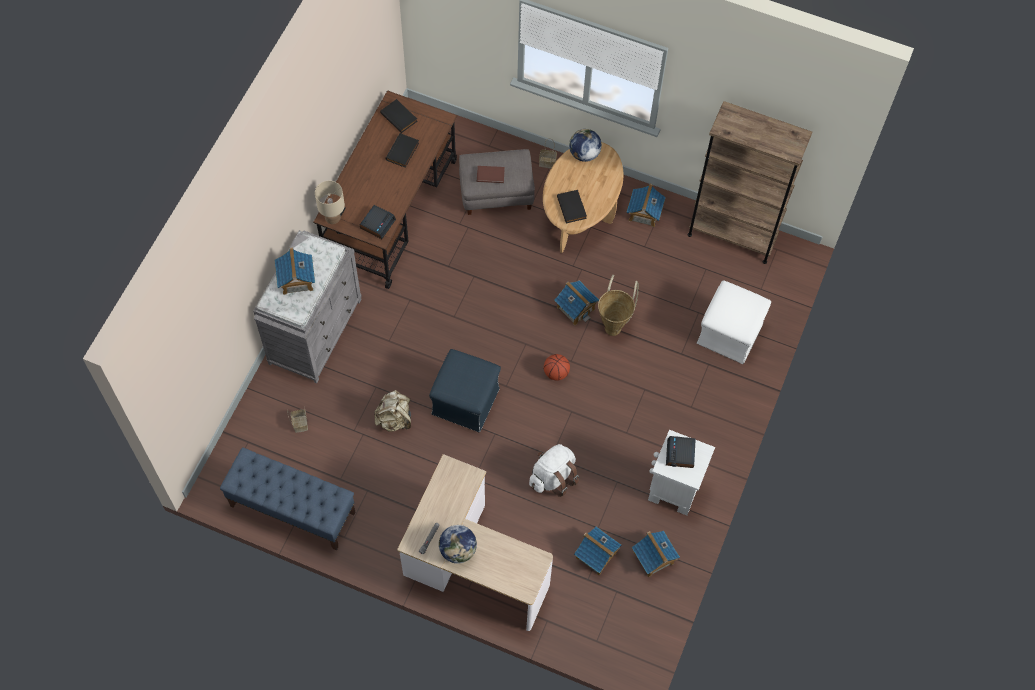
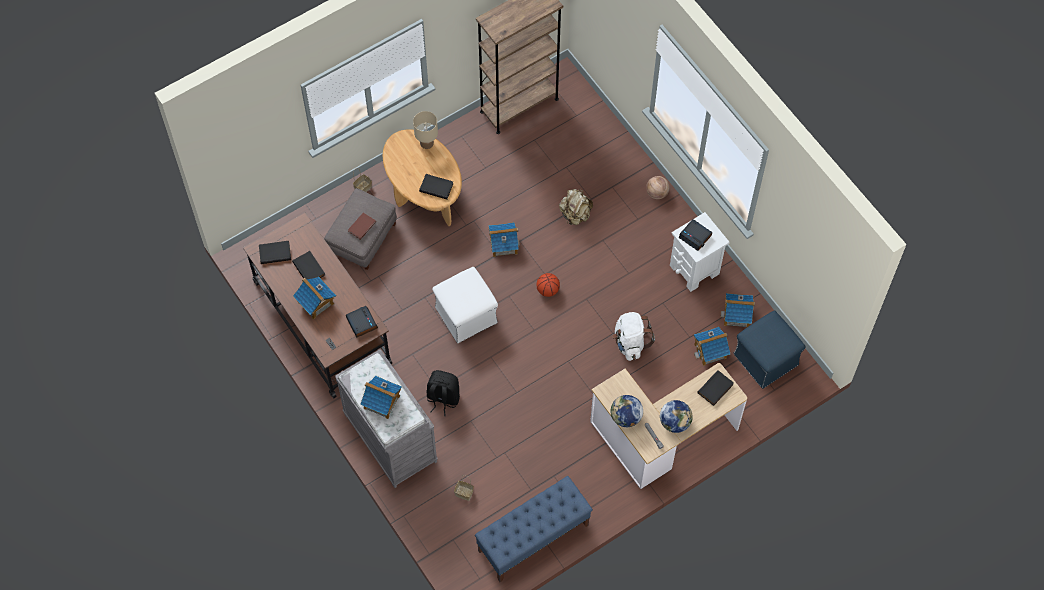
camera: 55 degrees left, 0 degrees up
(333, 217) = (331, 351): beige table lamp -> beige table lamp (426, 143)
(382, 350) = (442, 398): none -> black backpack
(394, 419) = (507, 423): beige backpack -> beige backpack (575, 215)
(466, 401) = (527, 365): blue ottoman -> blue ottoman (765, 359)
(520, 568) = (715, 389): none -> black book
(584, 154) = (396, 151): globe -> globe (625, 417)
(614, 325) = (536, 228): basket -> none
(644, 213) = (457, 150): toy house -> toy house (316, 303)
(730, 333) = (597, 157): white ottoman -> white ottoman (465, 314)
(732, 407) = (657, 193): none -> basketball

